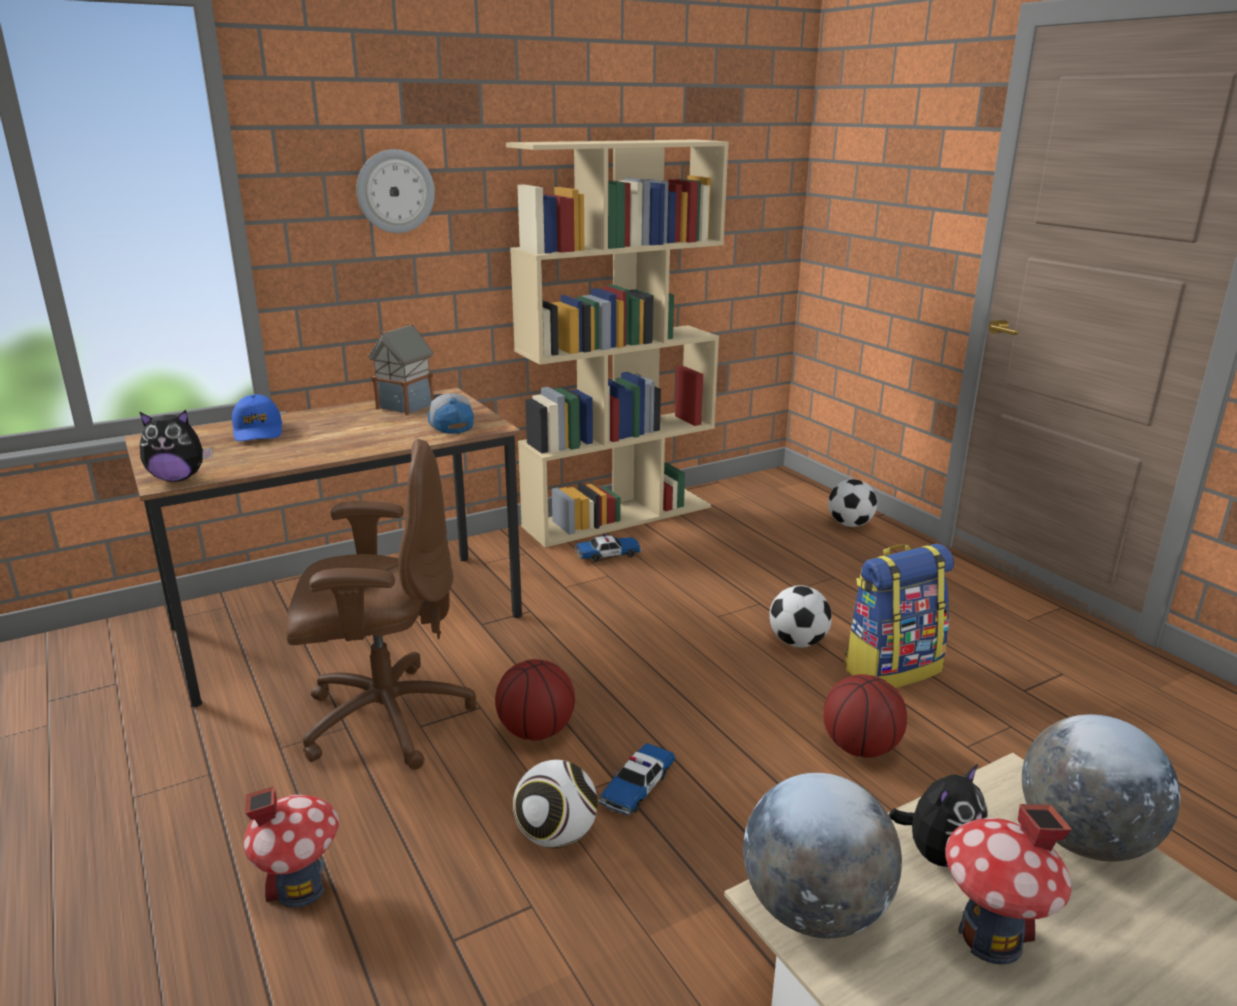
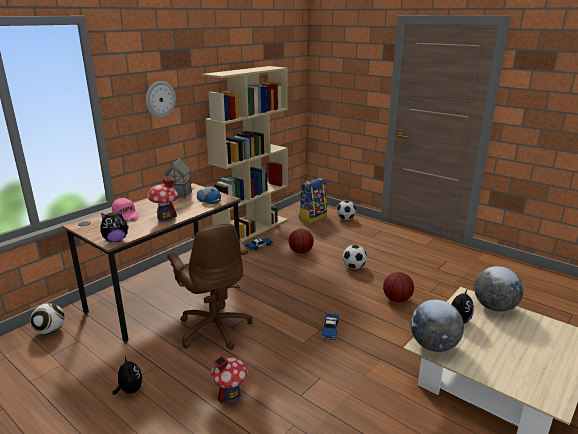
camera: 20 degrees left, 0 degrees up
(119, 815) = (130, 390): none -> plush toy
(258, 431) = (126, 214): blue cap -> pink cap
(384, 718) = (214, 328): brown office chair -> brown office chair turned 90 degrees clockwise
(535, 731) = (279, 319): basketball -> basketball (300, 252)
(556, 835) = (312, 353): football -> football (50, 331)
(891, 668) = (391, 270): backpack -> backpack (312, 217)
(991, 938) = (485, 340): toy house -> toy house (165, 218)

